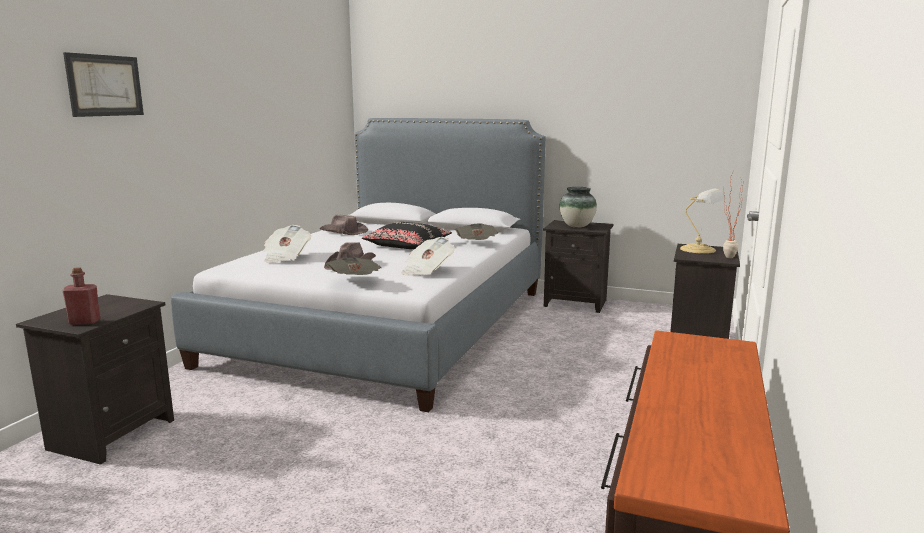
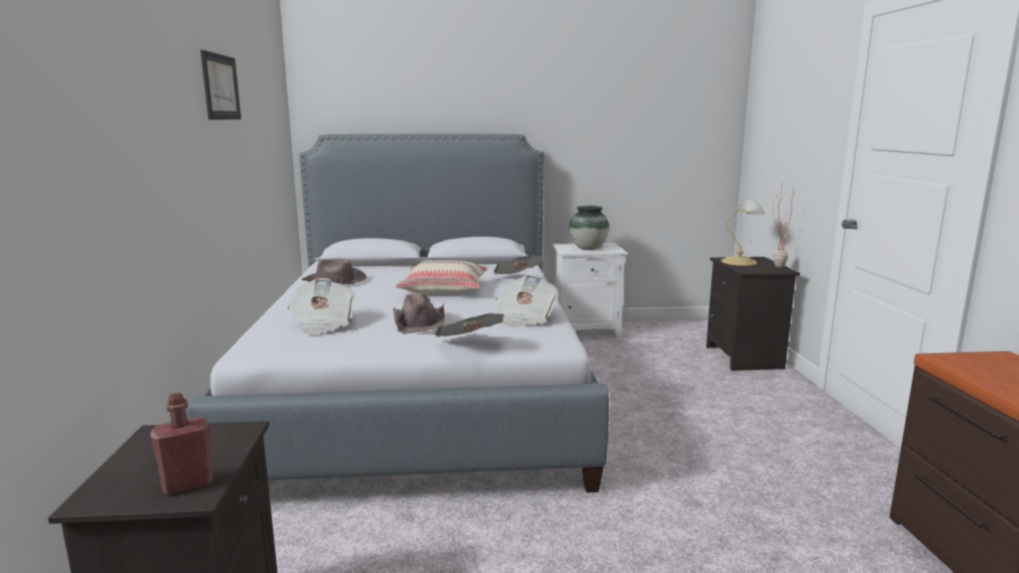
camera: 25 degrees left, 0 degrees up
(105, 85) = (84, 79): picture -> picture (220, 87)
(407, 245) = (444, 289): black pillow -> beige pillow
(576, 303) = (587, 330): black nightstand -> white nightstand

